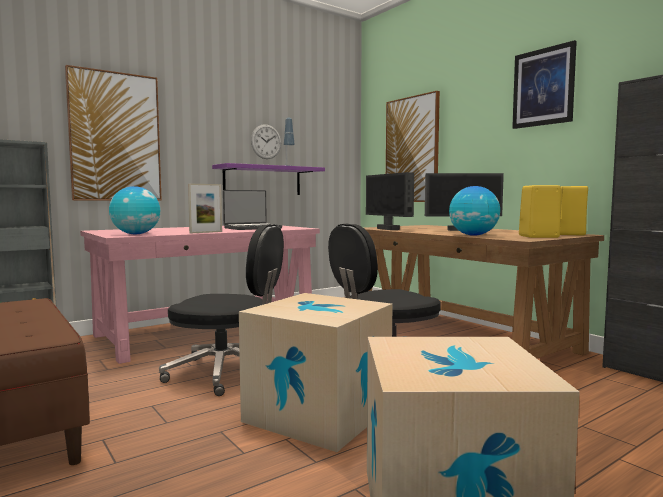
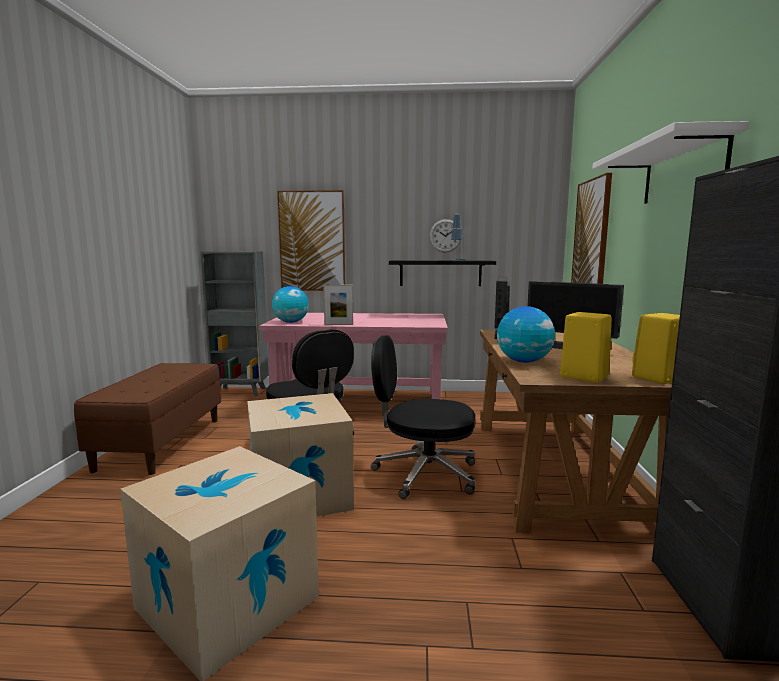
camera: 40 degrees right, 5 degrees up
(252, 228) = (398, 321): laptop -> none
(262, 180) = (440, 273): purple shelf -> black shelf
(543, 87) = (682, 171): picture -> white shelf

